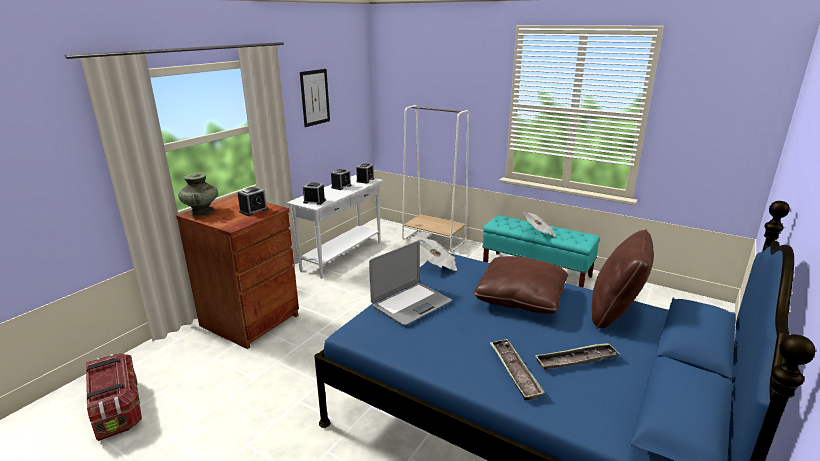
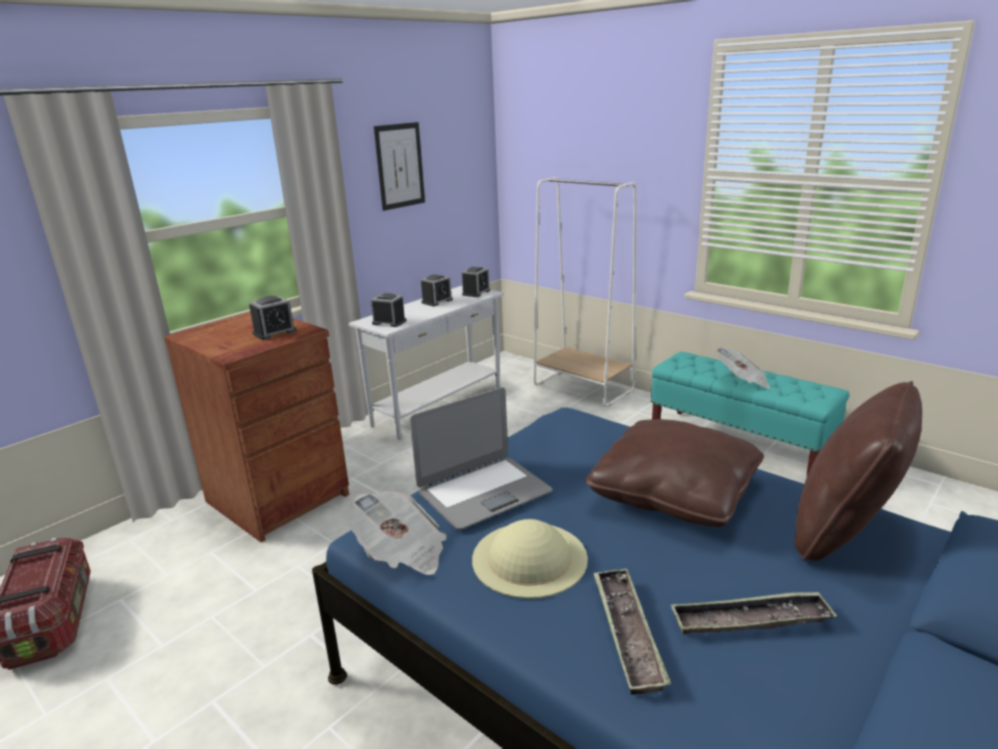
camera: 10 degrees right, 0 degrees up
(201, 212) = (201, 332): turquoise vase -> none
(437, 265) = (547, 428): newspaper -> newspaper (402, 553)
(450, 338) = (529, 558): none -> beige hat

